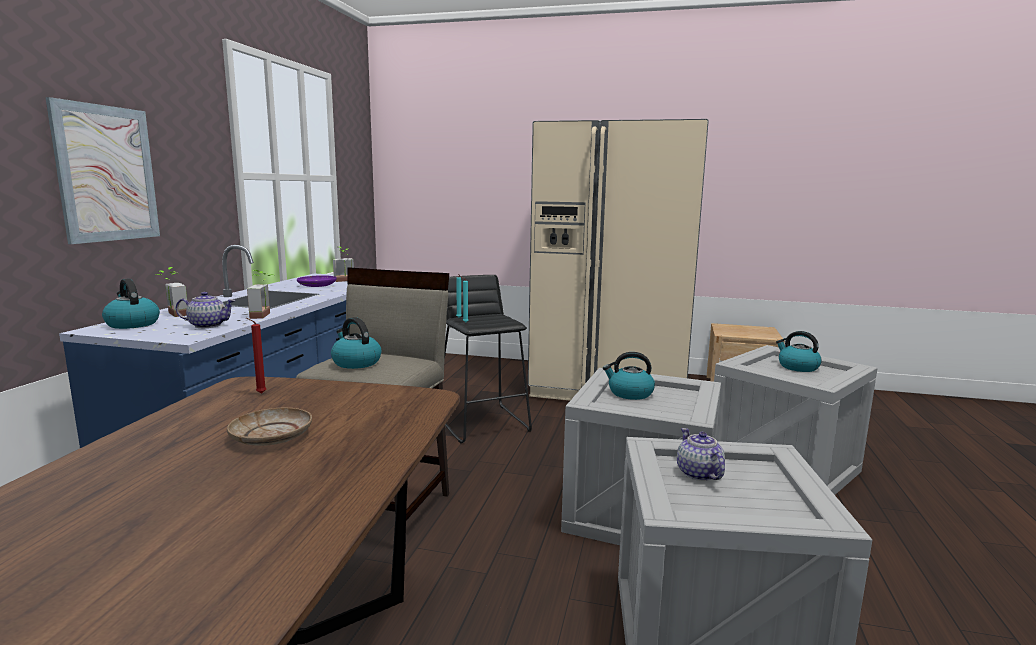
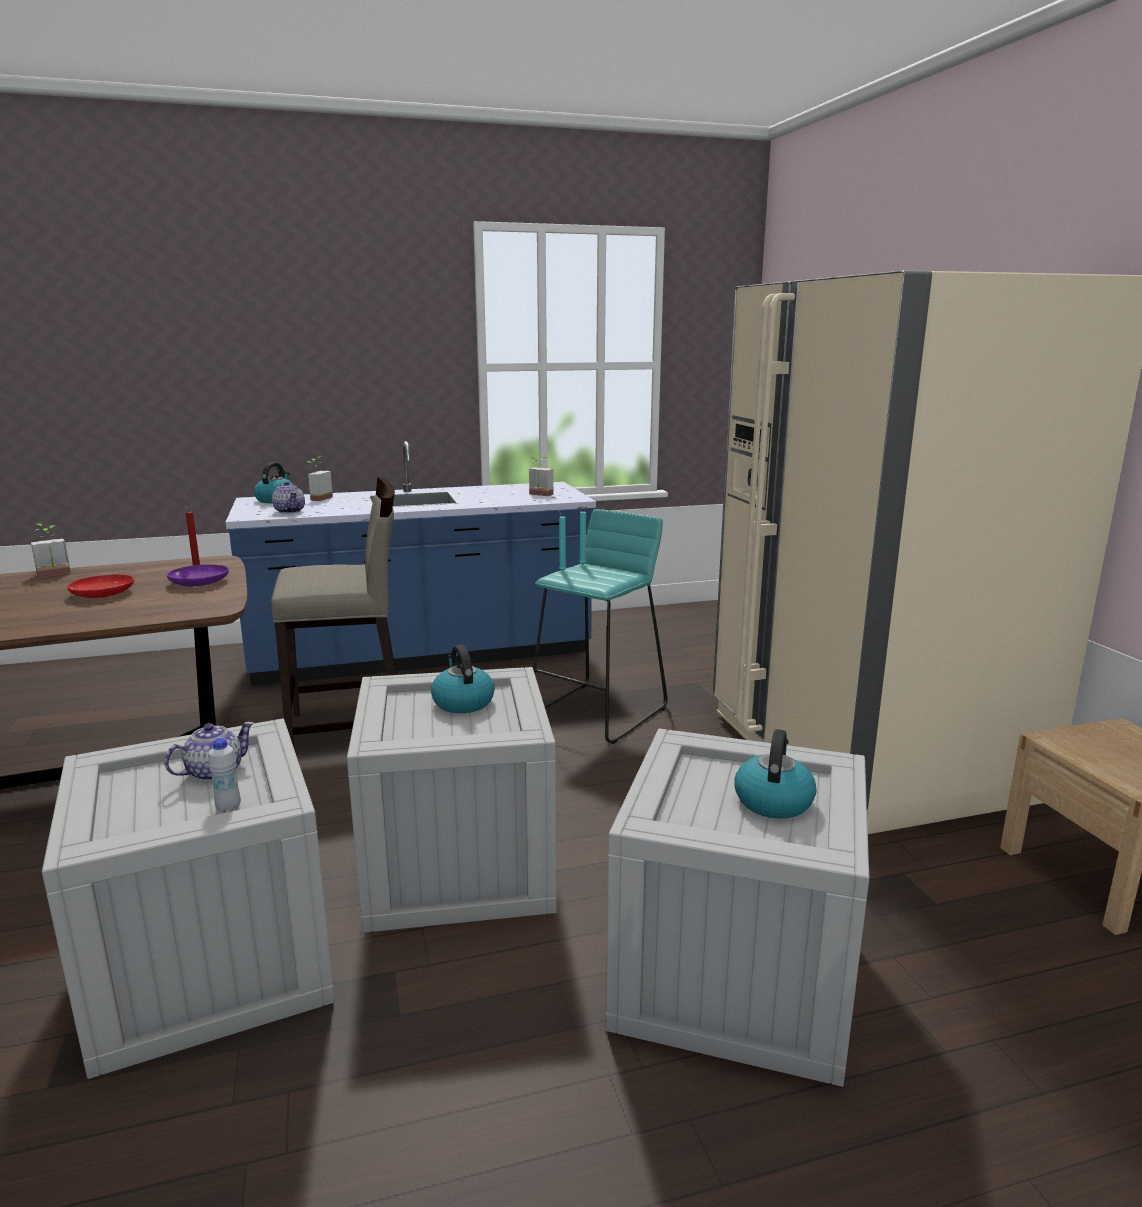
camera: 60 degrees right, 5 degrees up
(107, 174) = (319, 371): picture -> none
(265, 315) = (342, 512): potted plant -> potted plant (54, 575)
(271, 436) = (102, 593): beige plate -> red plate
(317, 285) = (497, 494): purple plate -> purple plate (199, 582)
(355, 363) = (315, 571): kettle -> none
(483, 423) = (599, 712): black stool -> turquoise stool
(764, 474) = (228, 808): none -> white bottle

